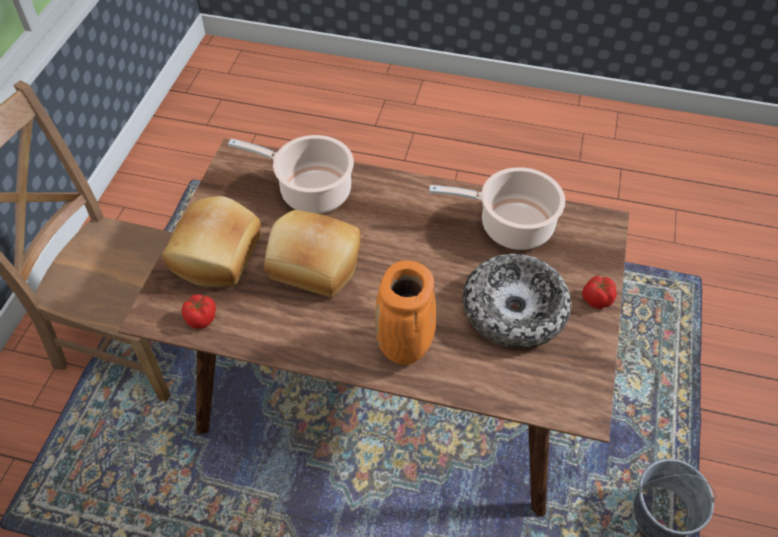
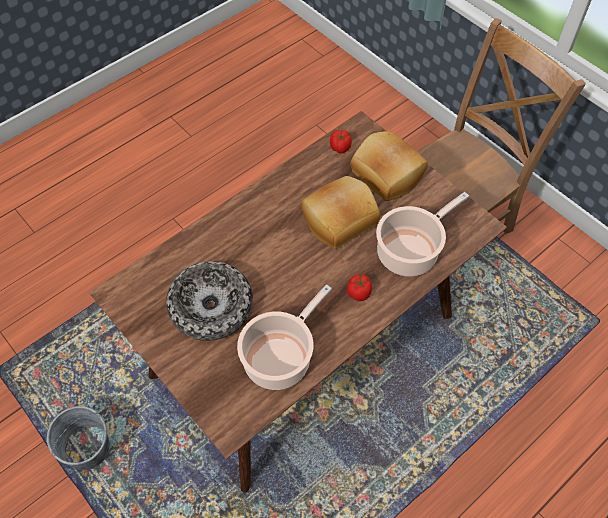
camera: 125 degrees right, 5 degrees up
(405, 348) = (235, 231): orange vase -> none
(596, 299) = (175, 363): tomato -> tomato (359, 292)

